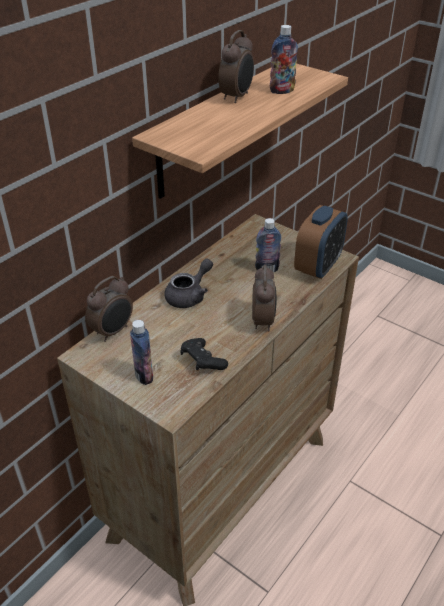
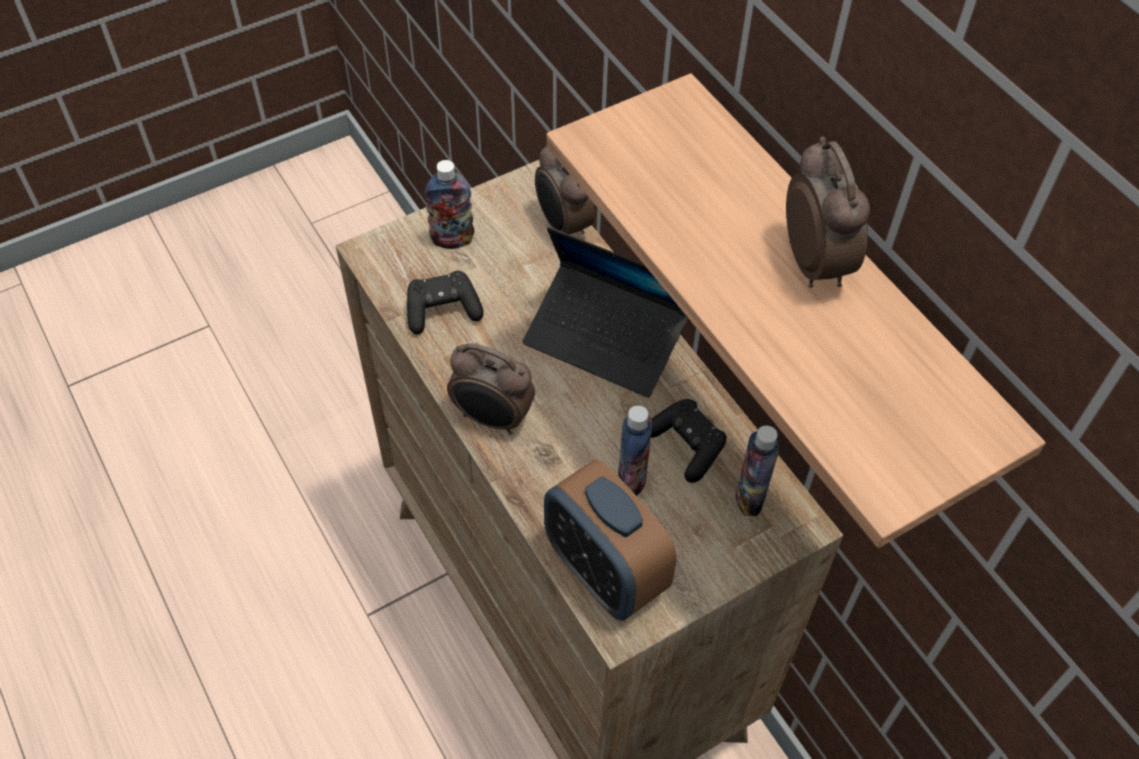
camera: 110 degrees right, 15 degrees up
(189, 296) = (605, 339): grey teapot -> laptop
(237, 97) = (816, 262): alarm clock -> alarm clock turned 150 degrees counterclockwise
(239, 258) = (686, 446): none -> black game controller
(282, 91) = (826, 354): bottle -> bottle (750, 497)

